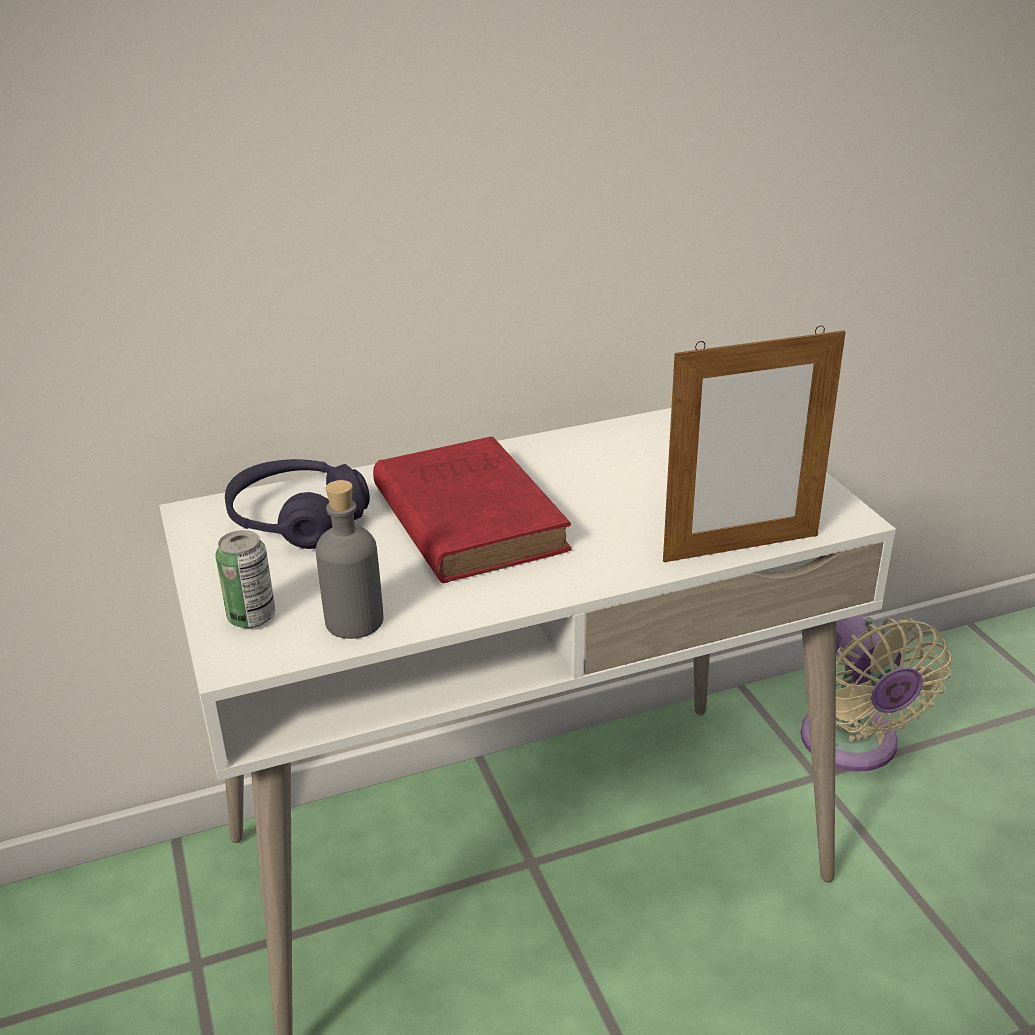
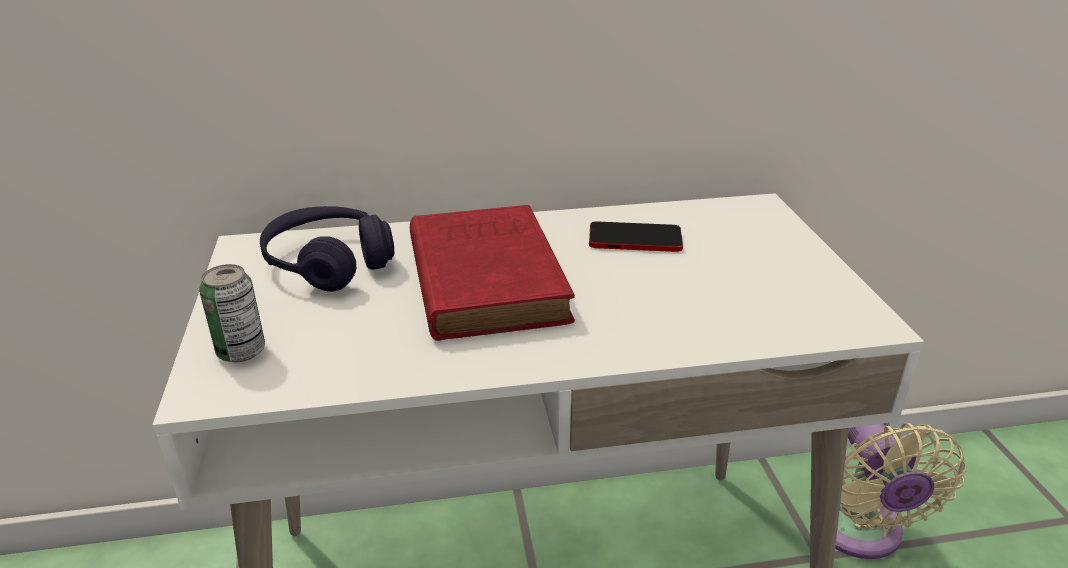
camera: 10 degrees right, 0 degrees up
(354, 621) = (334, 368): grey bottle -> none
(604, 460) = (635, 239): none -> phone
(741, 547) = (750, 341): picture frame -> none

